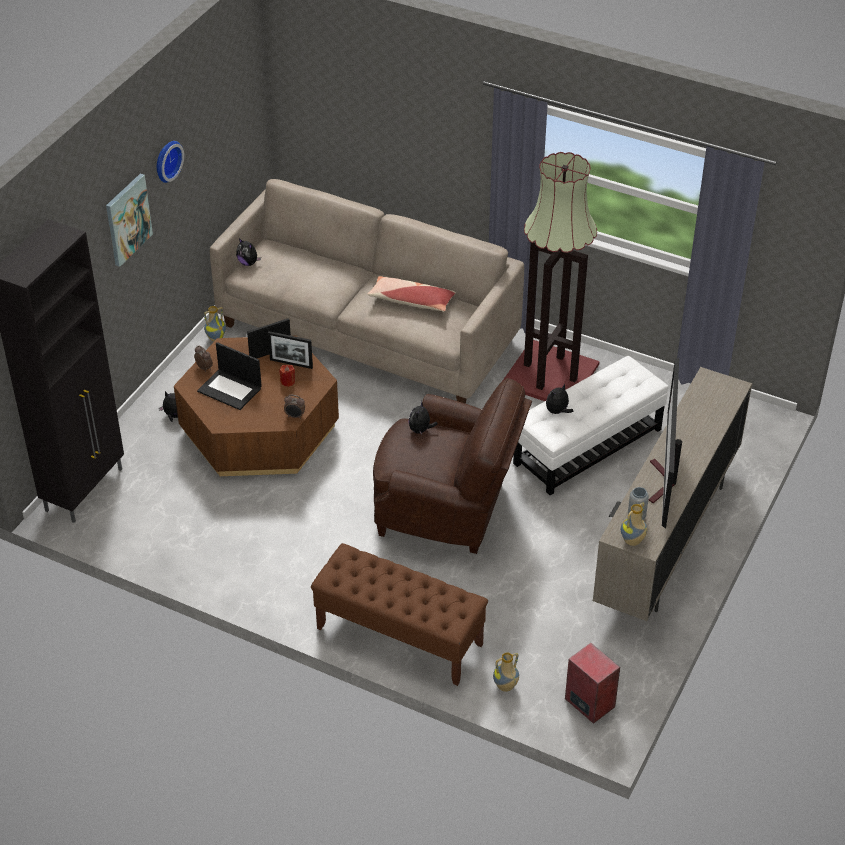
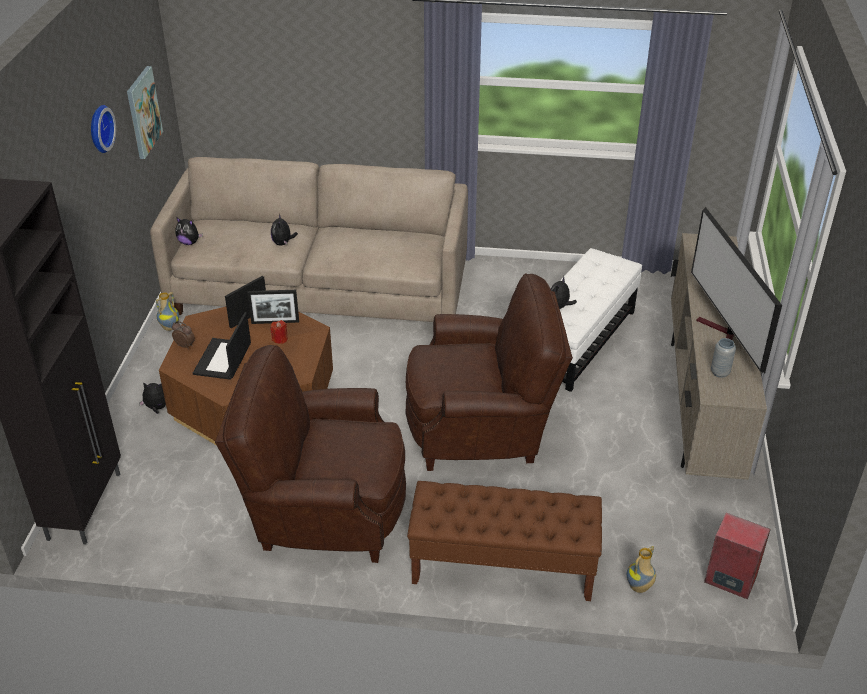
camera: 20 degrees left, 5 degrees down
(127, 219) = (73, 192): picture -> picture (143, 112)
(230, 389) = (223, 359): laptop -> laptop turned 90 degrees clockwise
(273, 546) = (323, 510): none -> brown armchair
(295, 416) = (304, 369): alarm clock -> none
(411, 301) = (370, 241): pillow -> none
(421, 430) = (443, 351): plush toy -> plush toy (283, 243)
(551, 374) = (510, 289): floor lamp -> none
(632, 541) = (732, 396): vase -> none

